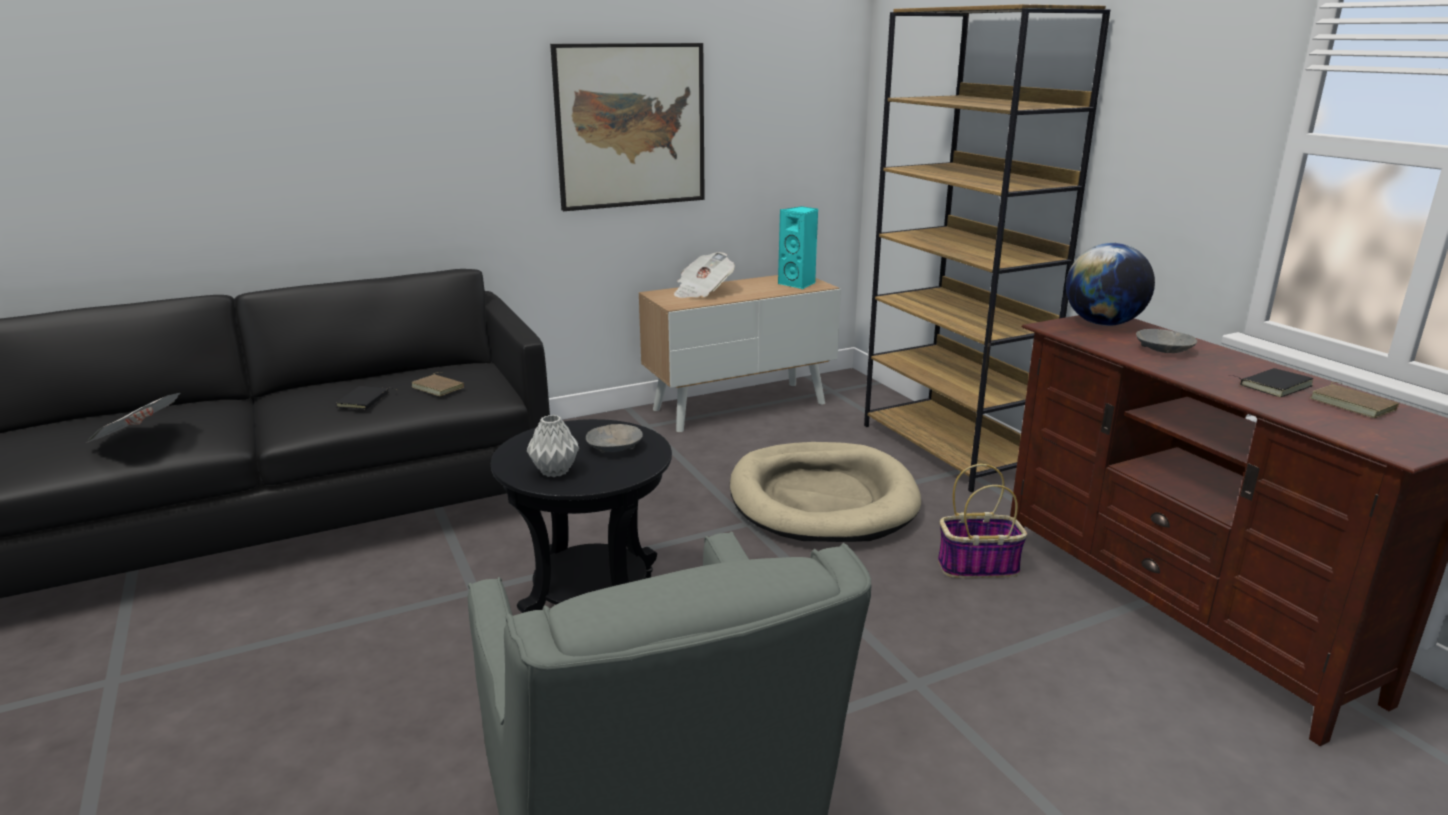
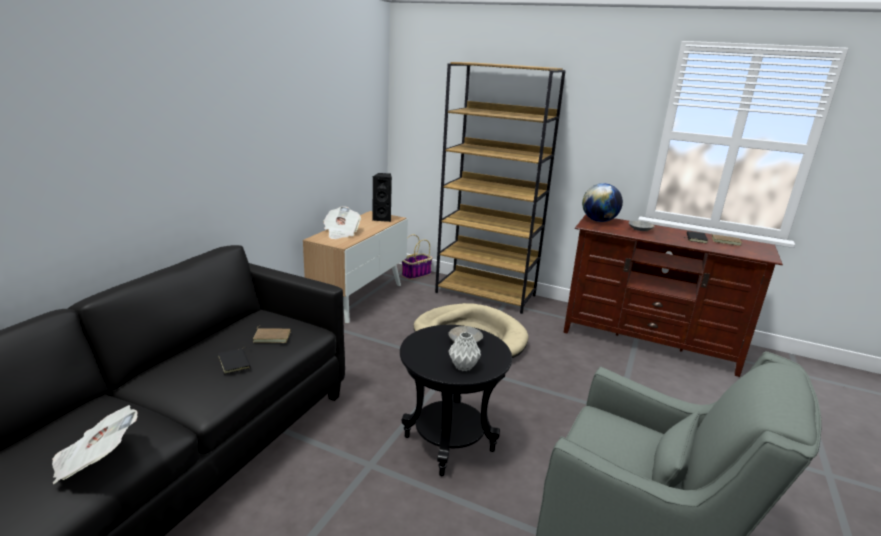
camera: 40 degrees left, 0 degrees up
(630, 126) = (293, 131): picture -> none
(798, 284) = (383, 218): turquoise speaker -> black speaker
(978, 566) = (569, 348): basket -> basket (416, 274)

